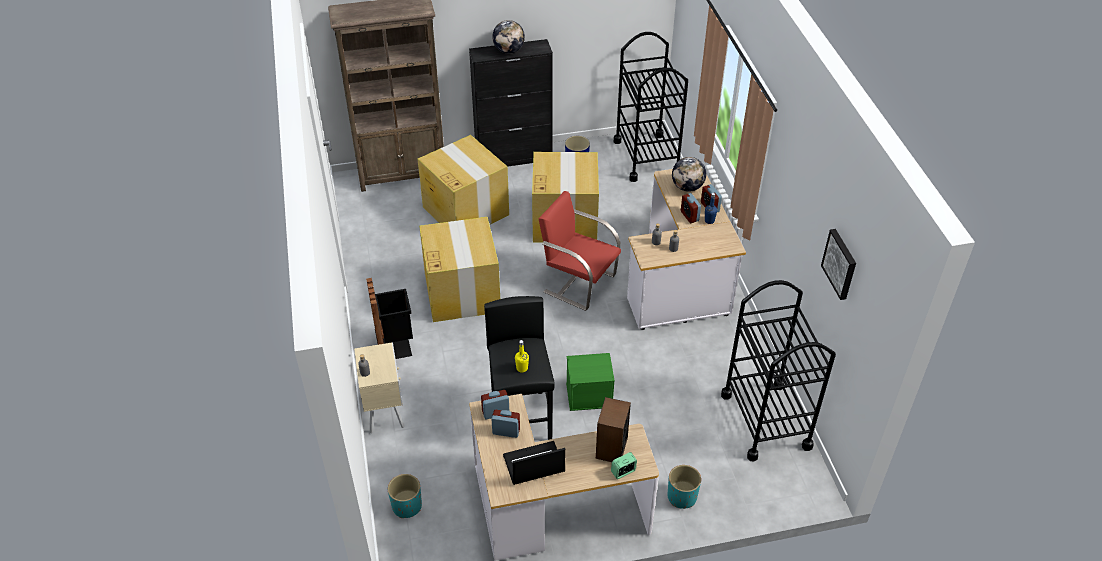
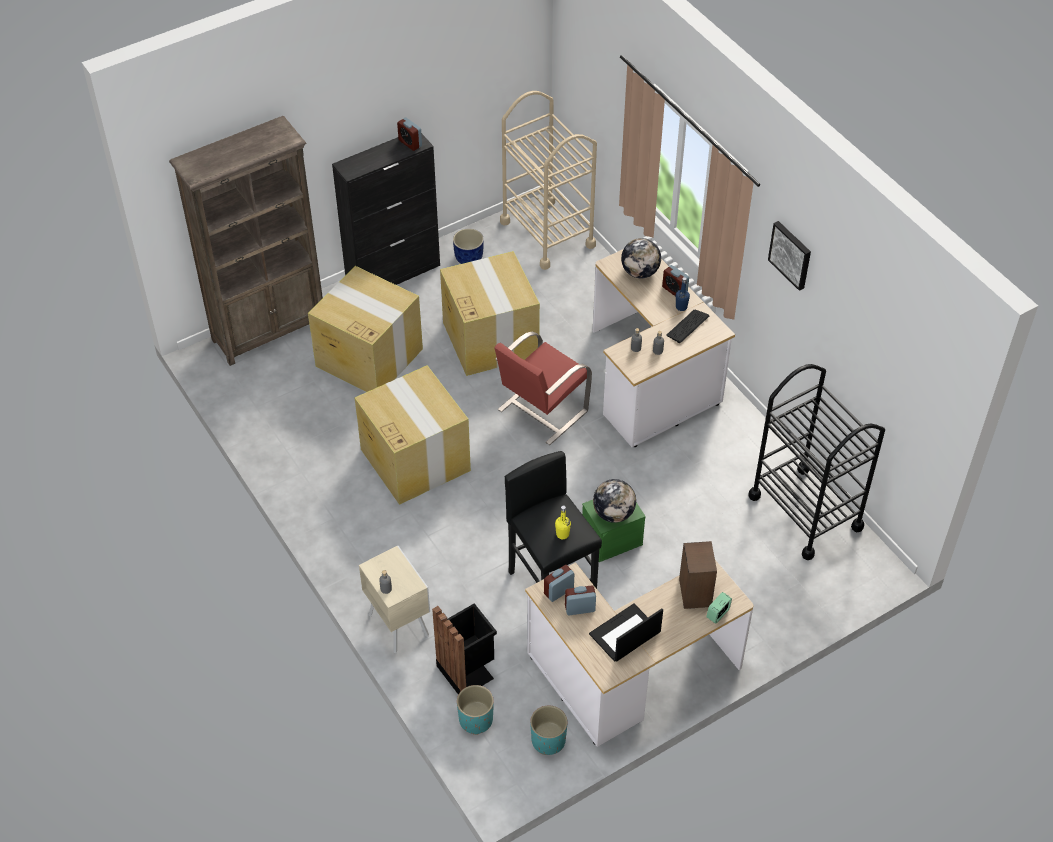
camera: 20 degrees left, 5 degrees up
(396, 345) = (370, 544): black trash can -> black trash can (467, 670)
(509, 50) = (381, 155): globe -> globe (613, 513)
(578, 283) = (541, 411): red chair -> red chair turned 60 degrees counterclockwise
(646, 157) = (547, 233): black cart -> beige cart
(682, 497) = (755, 619): turquoise planter -> turquoise planter (548, 740)
(689, 216) = (658, 307): alarm clock -> alarm clock (410, 143)
(707, 236) = (687, 326): none -> keyboard
(840, 263) = (874, 337): picture -> picture (791, 254)

